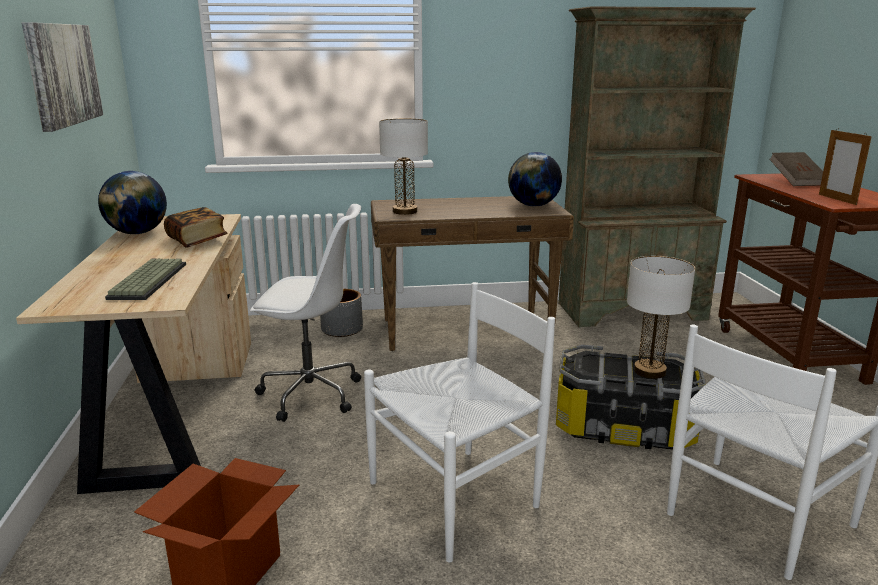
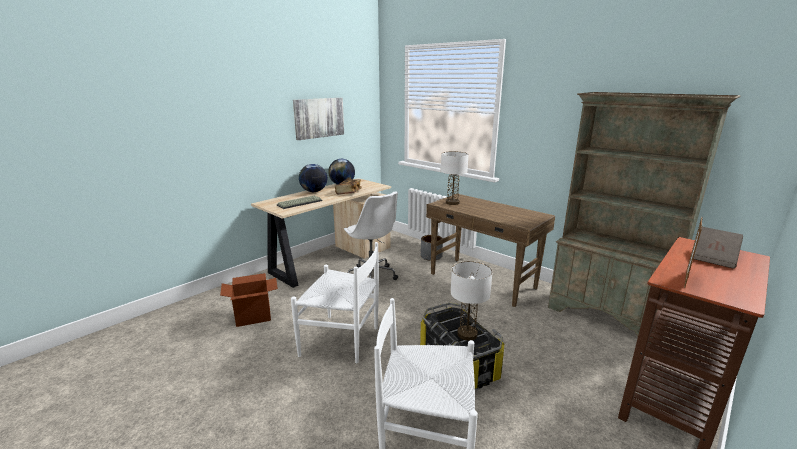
camera: 50 degrees right, 0 degrees up
(533, 205) = (524, 218): globe -> globe (314, 191)

